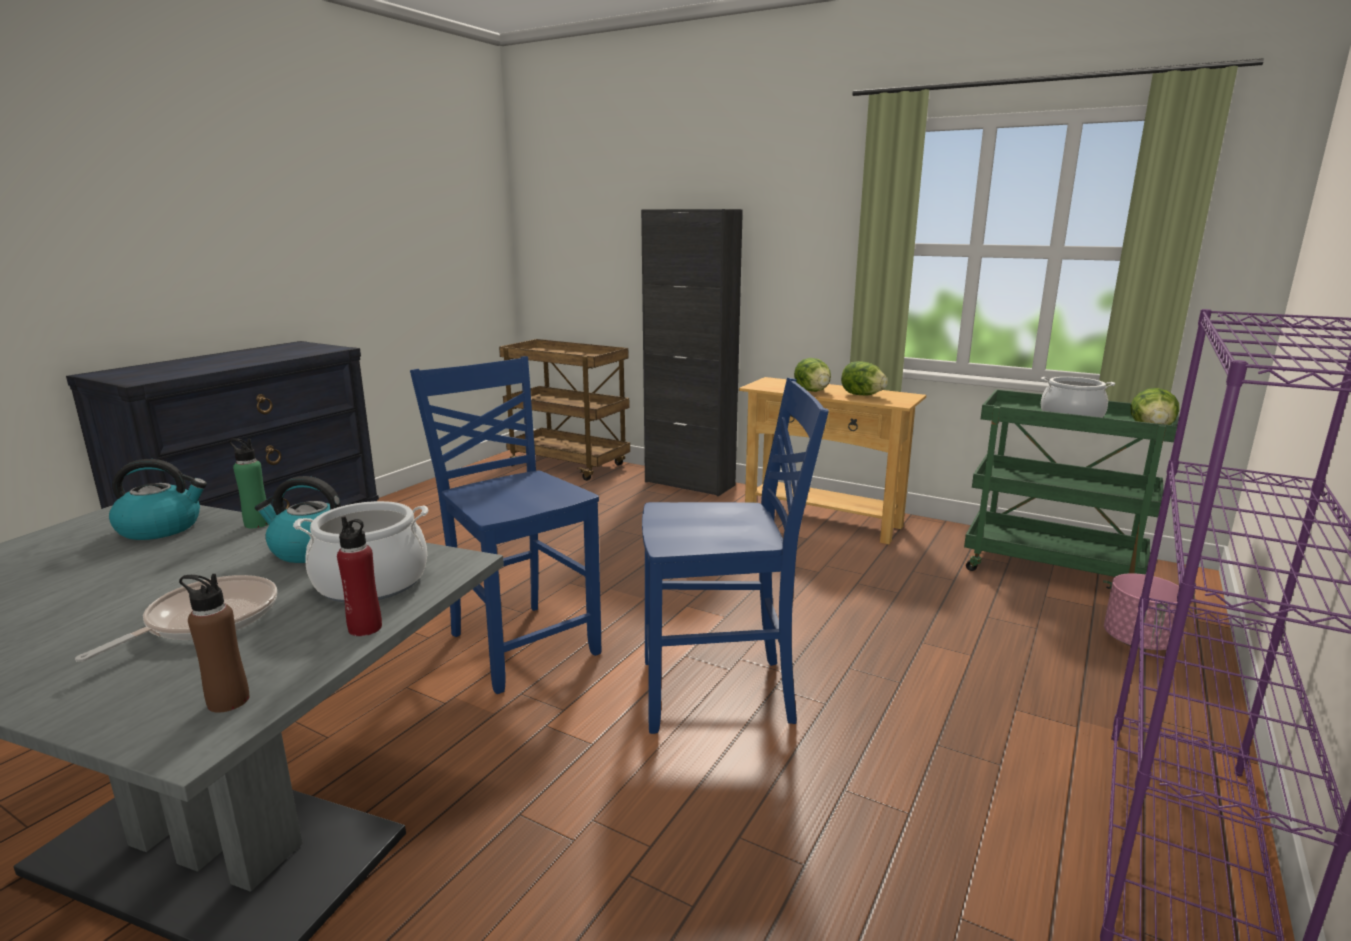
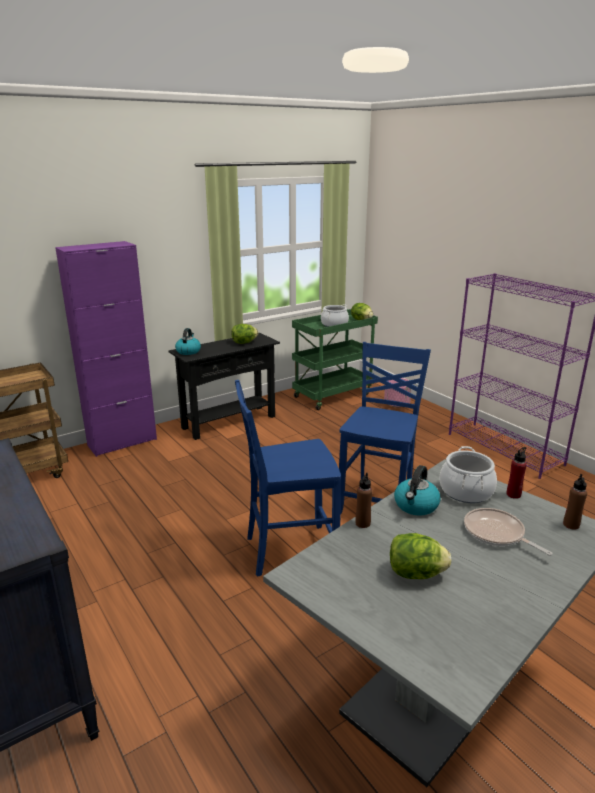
camera: 65 degrees left, 5 degrees up
(161, 528) = (349, 559): kettle -> kettle (188, 351)
(257, 523) = (362, 523): green bottle -> brown bottle
(689, 483) = (122, 442): black cabinet -> purple cabinet
(812, 391) = (221, 349): lettuce -> lettuce (415, 573)
(822, 520) = (229, 422): beige console table -> black console table

